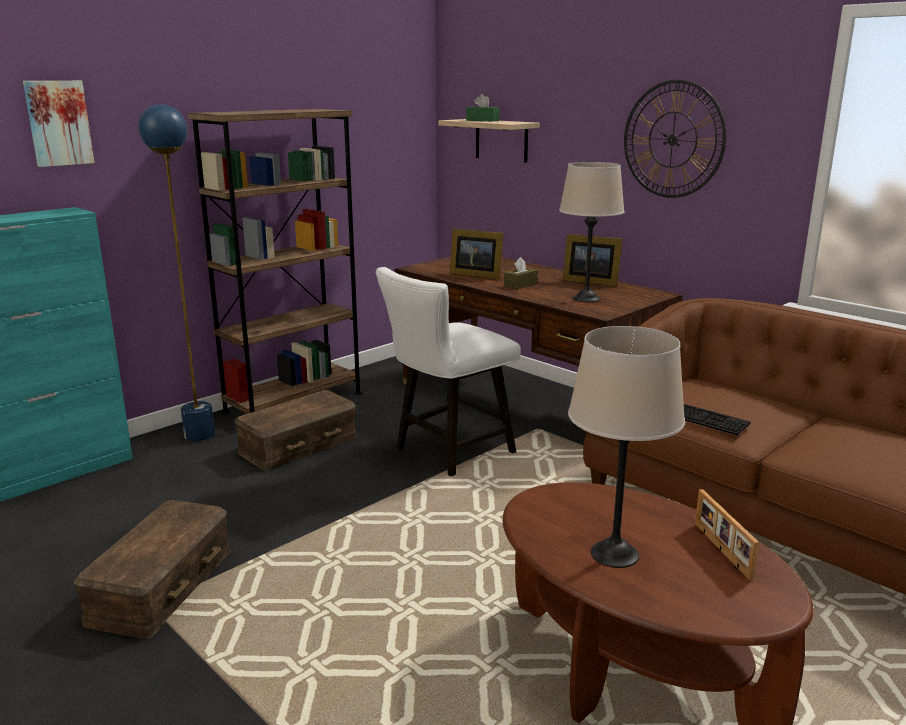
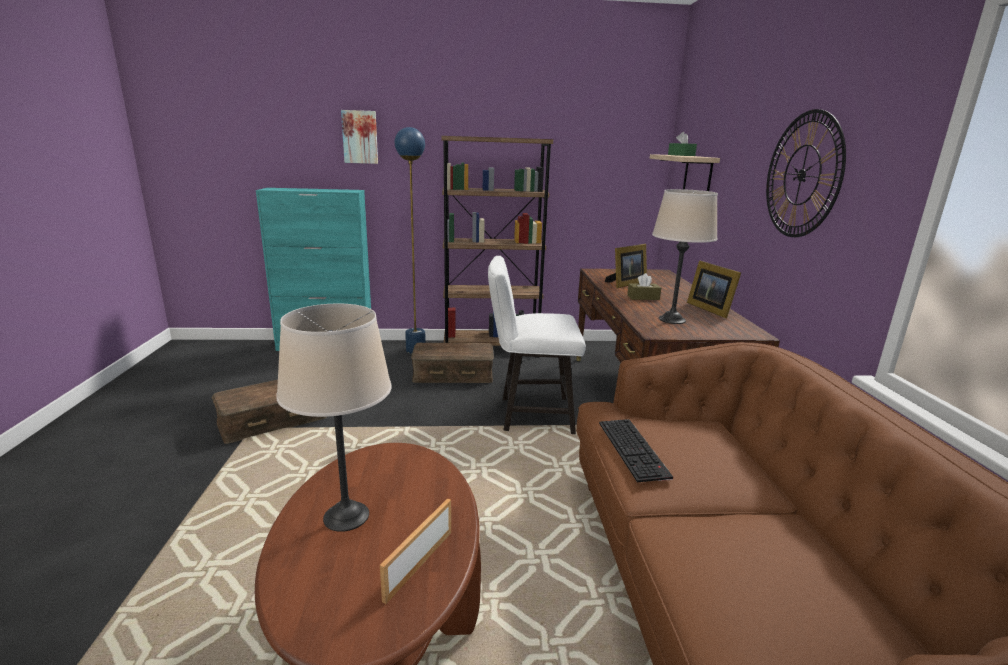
camera: 40 degrees right, 0 degrees up
(475, 274) = (626, 283): picture frame -> picture frame turned 105 degrees counterclockwise

